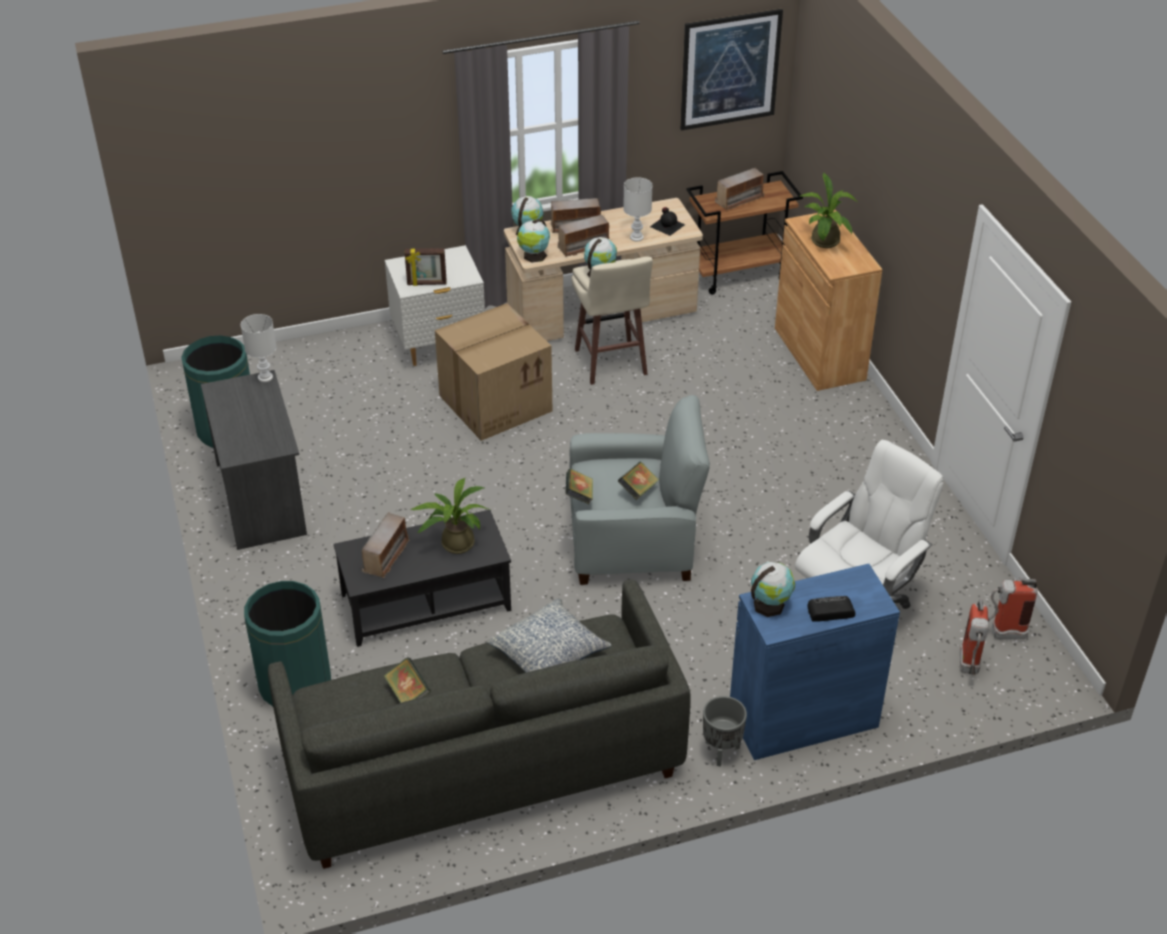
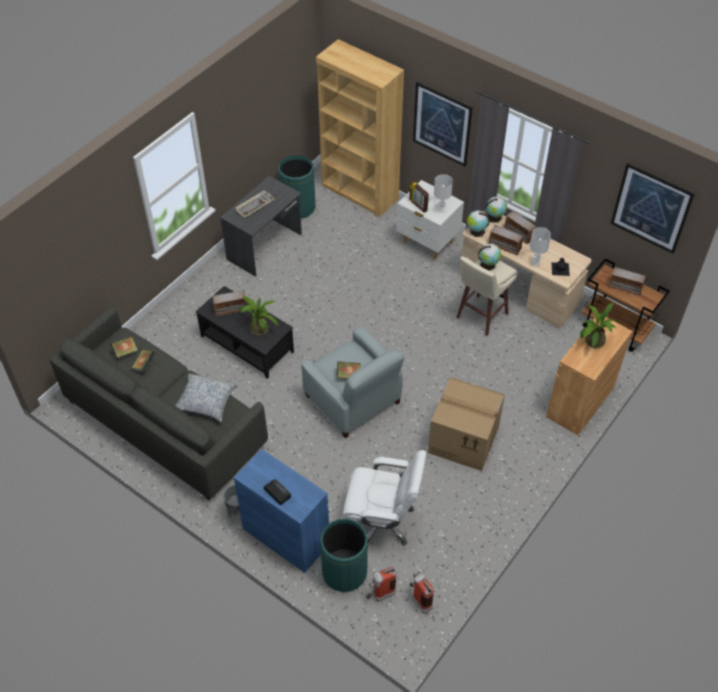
camera: 55 degrees right, 10 degrees up
(241, 423) = (255, 205): none -> keyboard
(265, 377) = (292, 193): white table lamp -> white table lamp (441, 208)
(275, 361) = (359, 192): none -> brown bookcase
(295, 685) = (162, 330): green trash can -> green trash can (344, 572)
(385, 150) = (442, 124): none -> picture
(496, 402) = (407, 288): cardboard box -> cardboard box (464, 439)
(579, 496) = (325, 354): book -> book (125, 352)
(770, 604) = (263, 465): globe -> none

